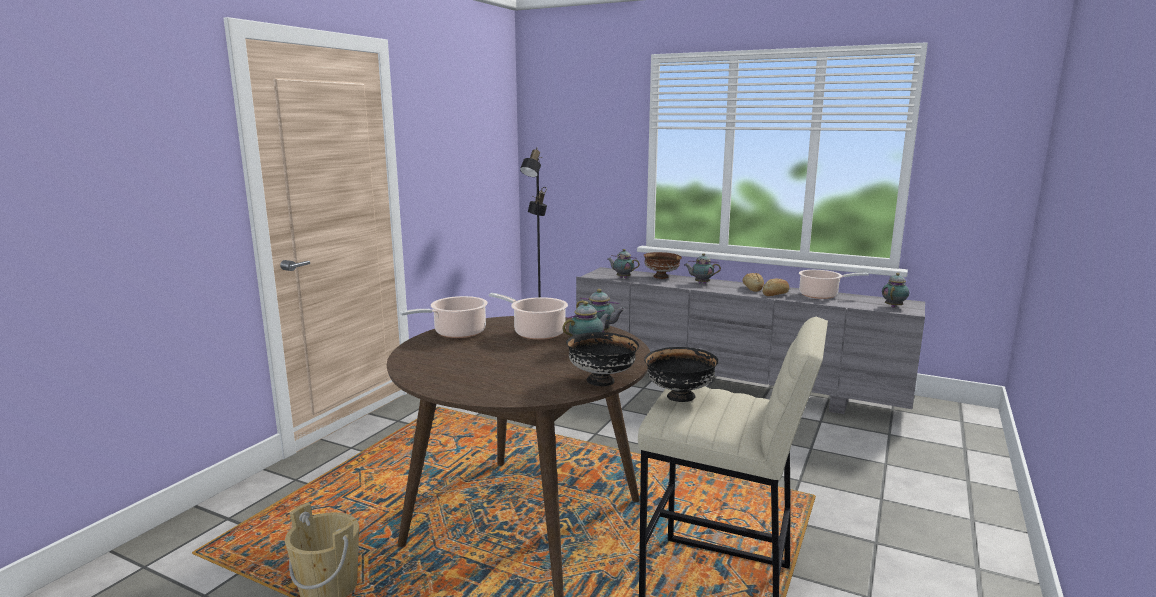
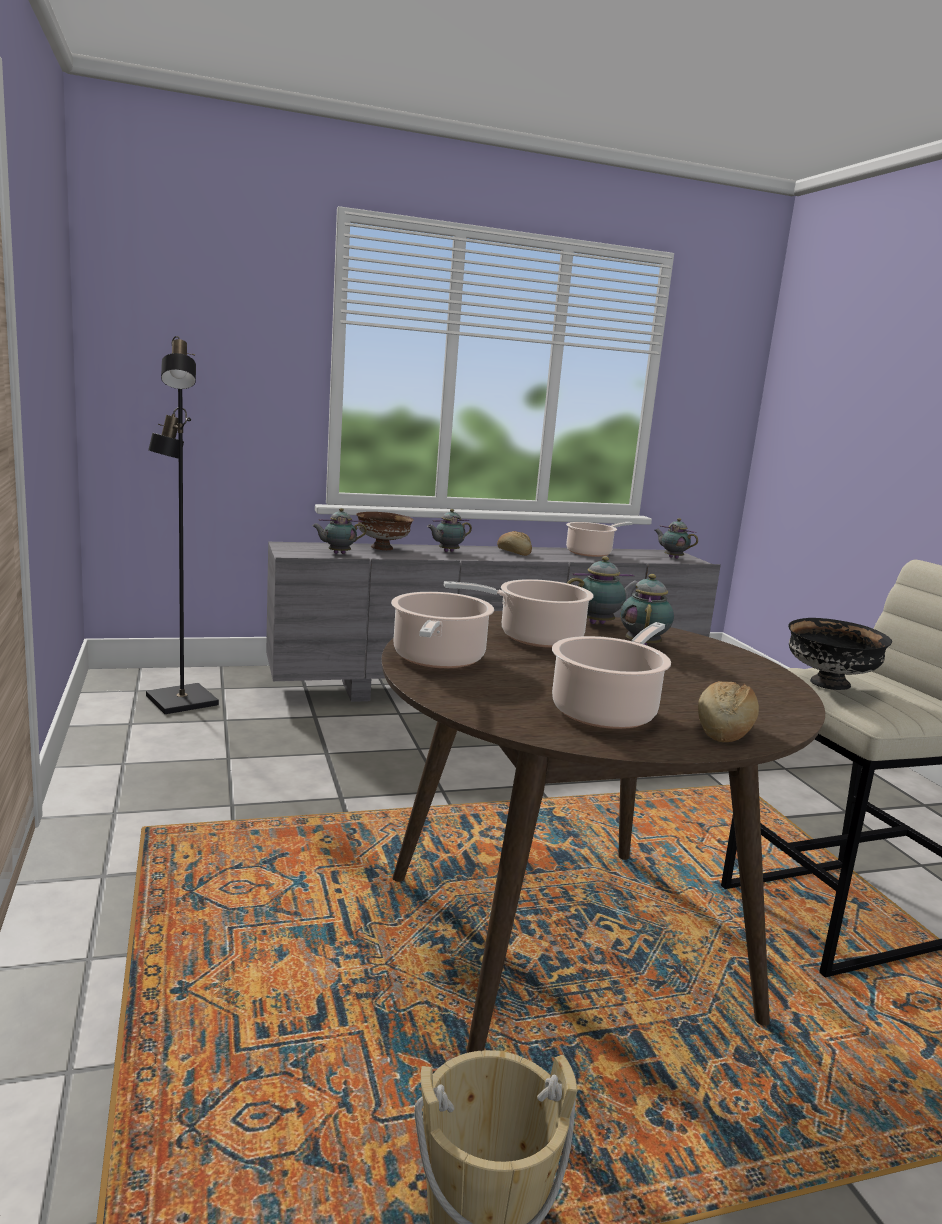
camera: 45 degrees left, 0 degrees up
(461, 369) = (607, 711): none -> cooking pot
(602, 380) = (774, 682): black bowl -> none
(776, 294) = (552, 556): bread -> bread (724, 729)
(894, 306) = (672, 557): teapot -> teapot turned 45 degrees counterclockwise

